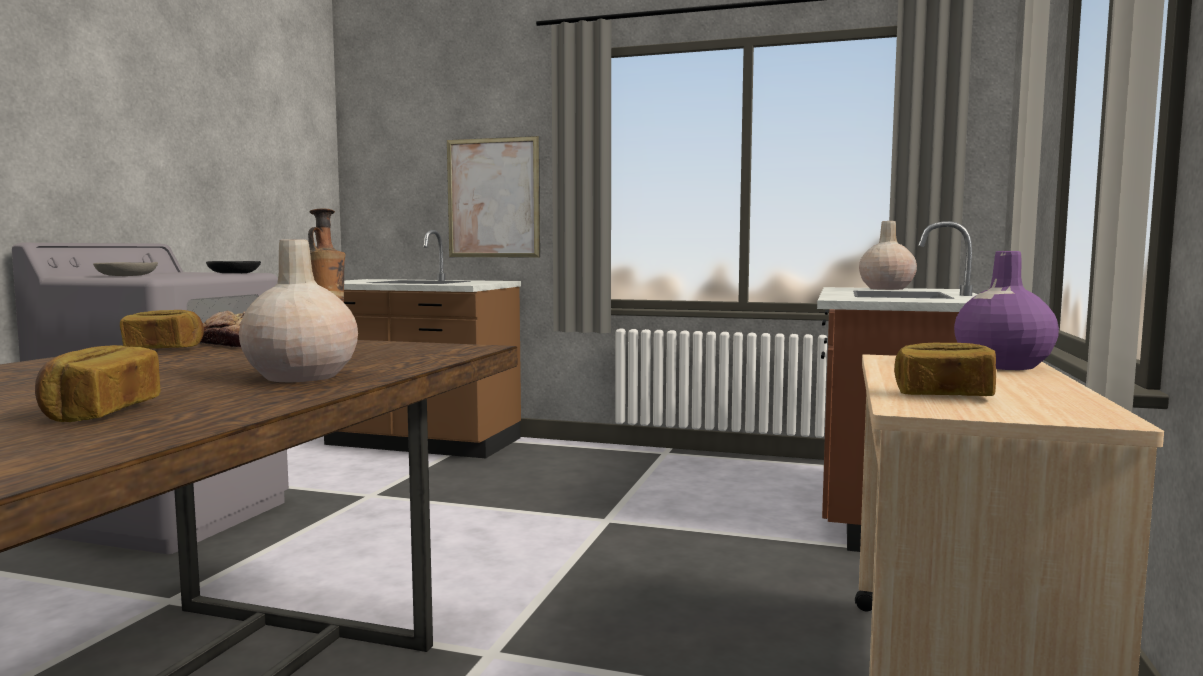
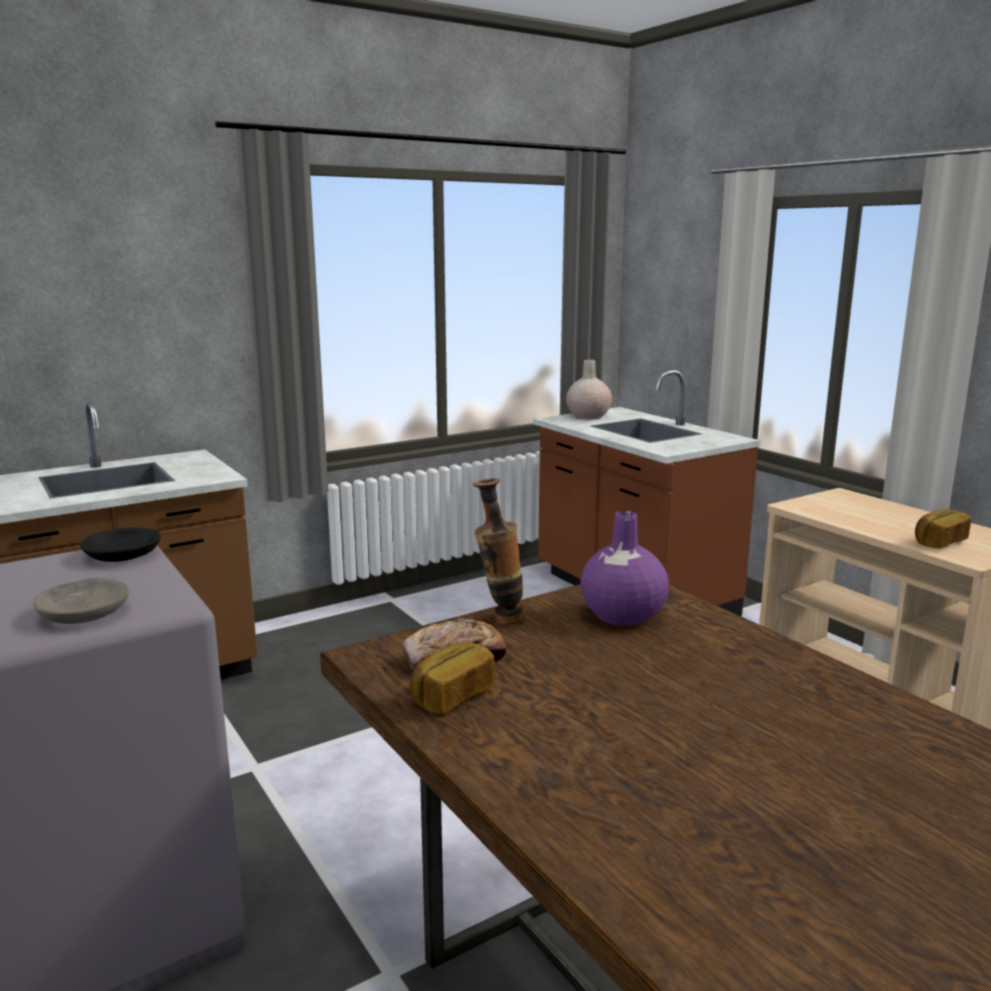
camera: 50 degrees left, 10 degrees up
(100, 412) = (885, 764): bread -> none
(300, 377) = (752, 670): beige vase -> none
(493, 198) = (153, 348): picture -> none
(1001, 366) = (851, 500): purple vase -> purple vase (622, 615)

